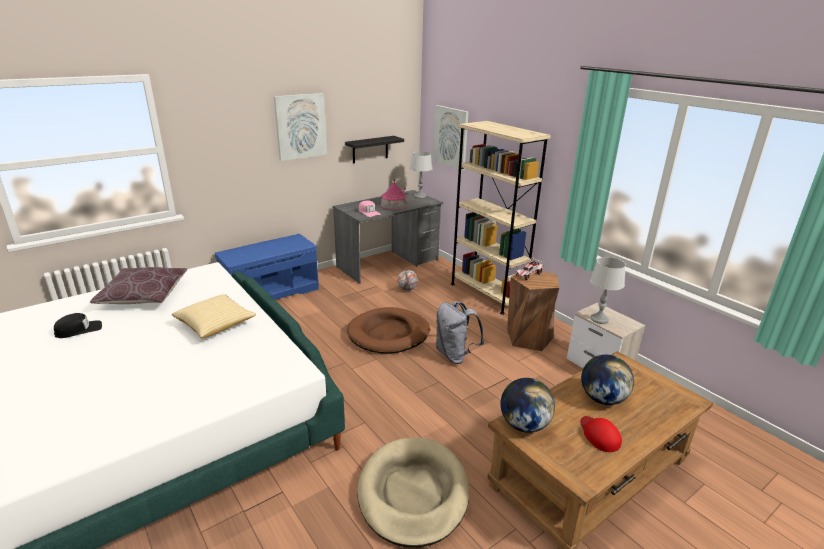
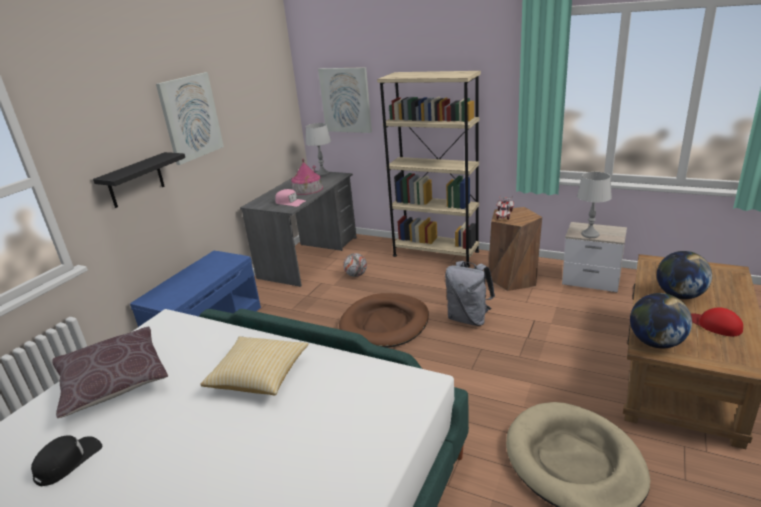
camera: 25 degrees left, 0 degrees up
(370, 149) = (260, 132): black shelf -> black shelf (135, 180)

